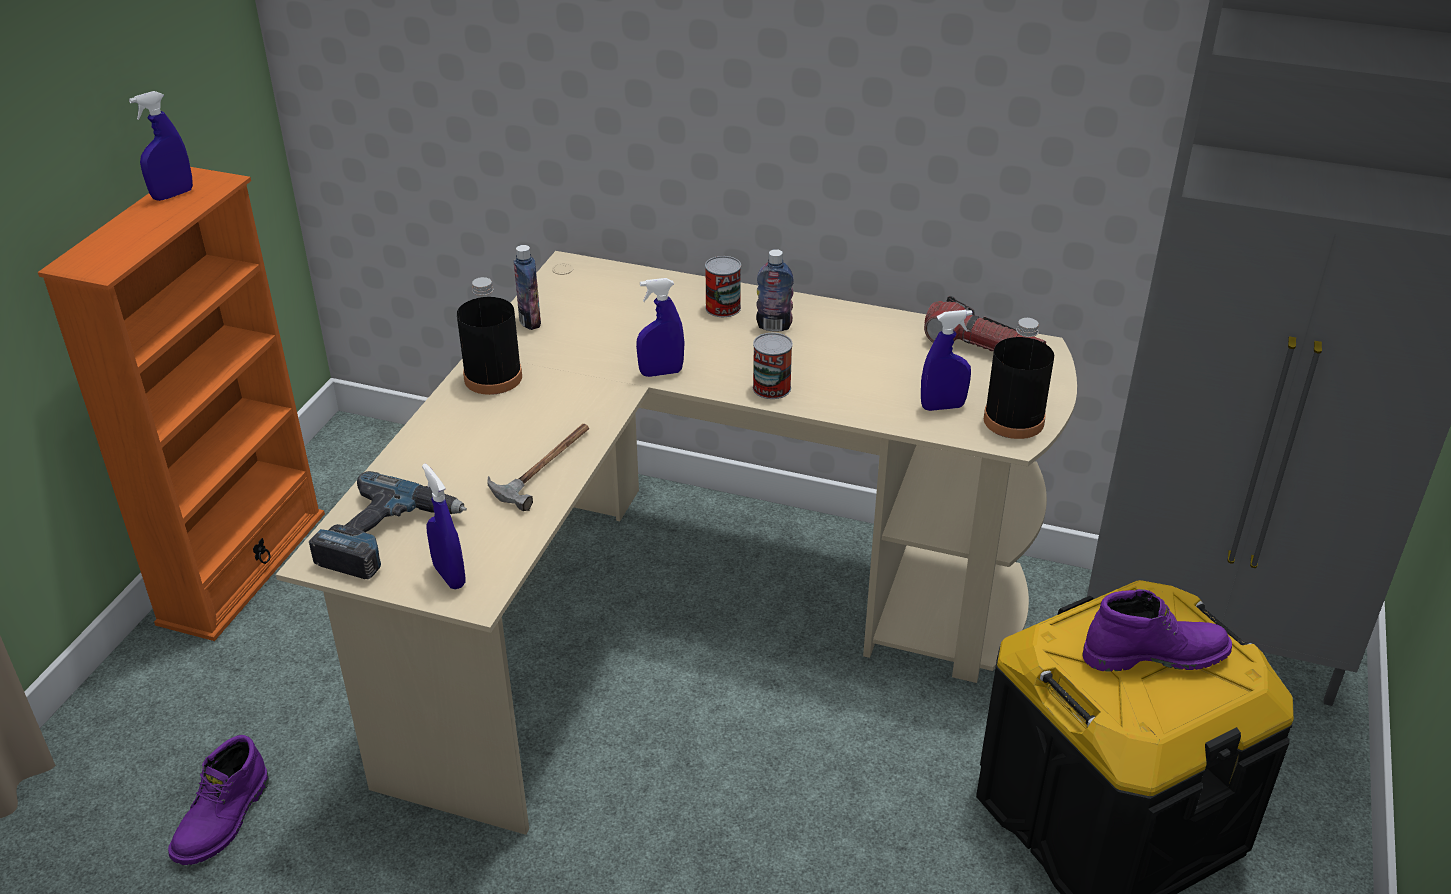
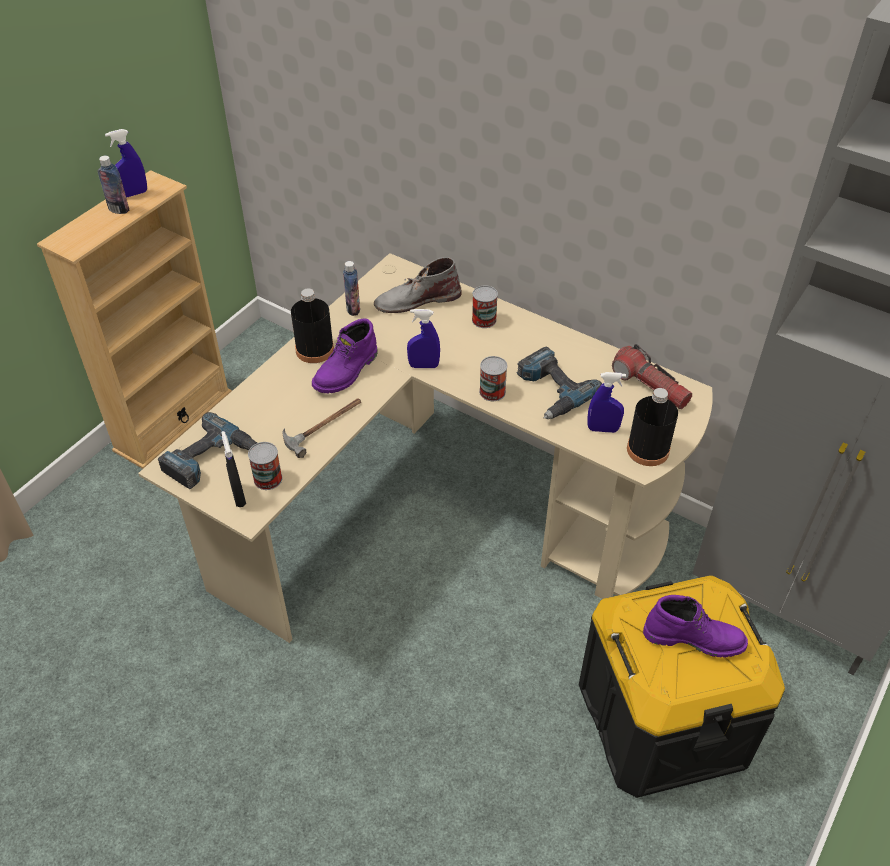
camera: 15 degrees right, 10 degrees up
(224, 820) = (119, 591): purple boot -> purple boot (347, 372)
(243, 567) = (173, 421): orange bookcase -> beige bookcase
(449, 576) = (238, 496): blue spray bottle -> black spray bottle
(486, 546) = (268, 479): none -> can
(618, 298) = (416, 300): none -> grey boot
(774, 326) = (513, 341): bottle -> bottle (119, 209)
(852, 374) = (551, 390): none -> power drill

